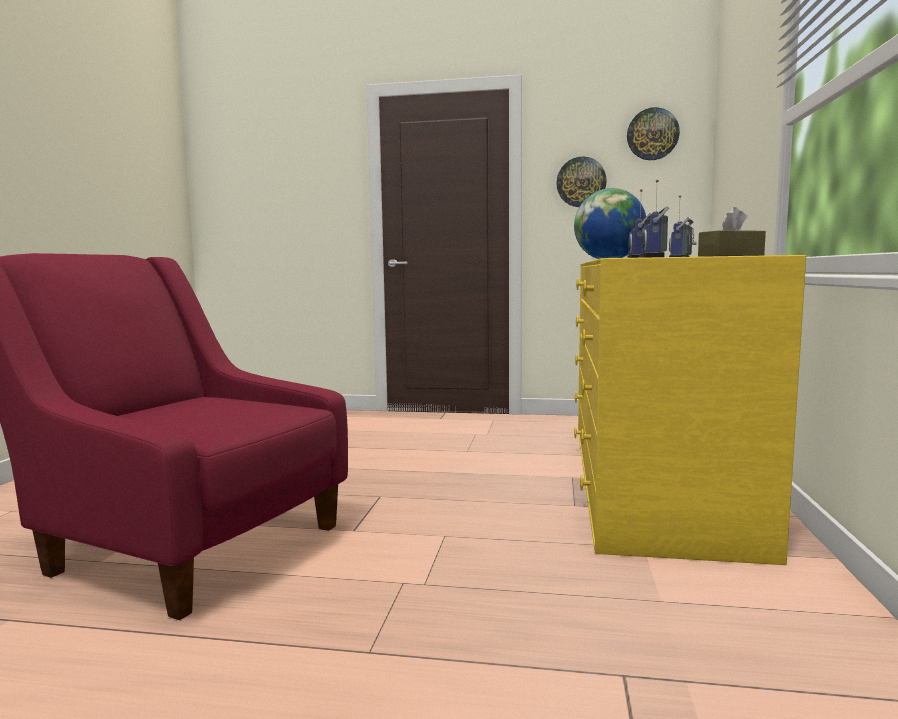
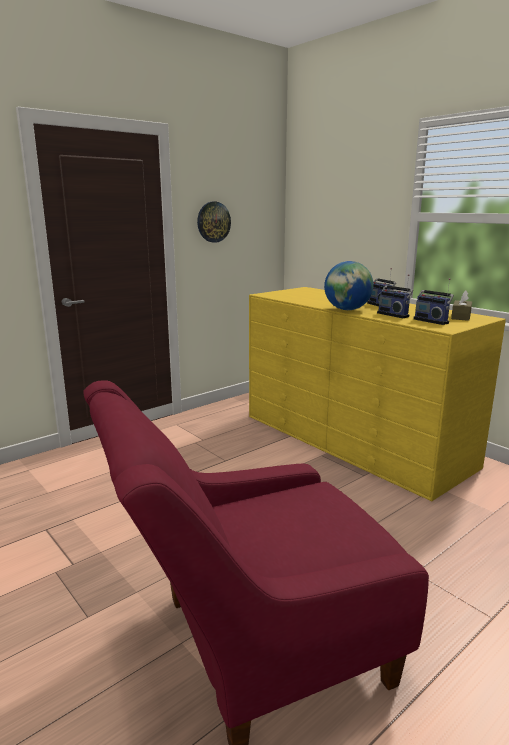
camera: 50 degrees left, 10 degrees up
(652, 134) = (255, 186): wall clock -> none

